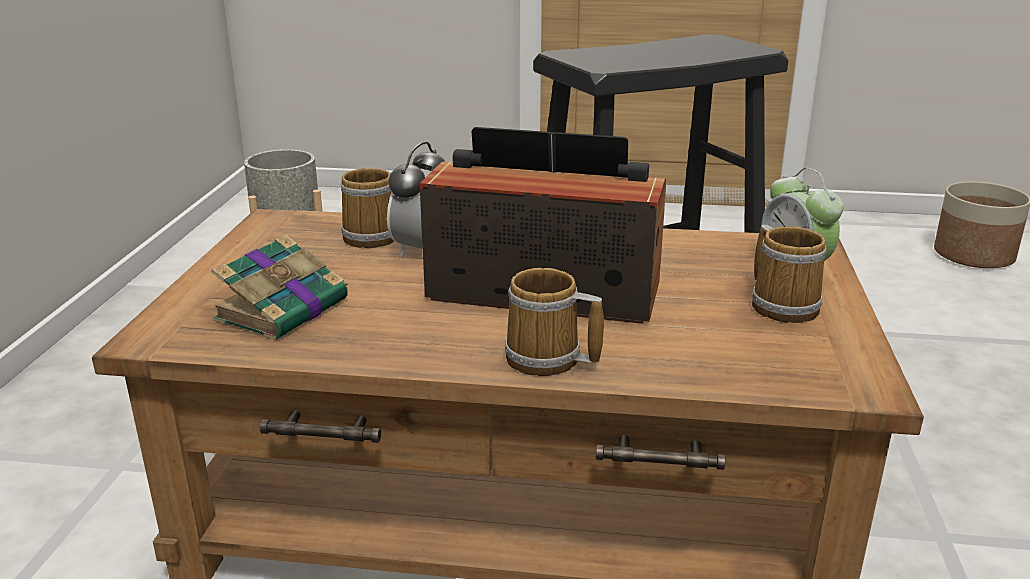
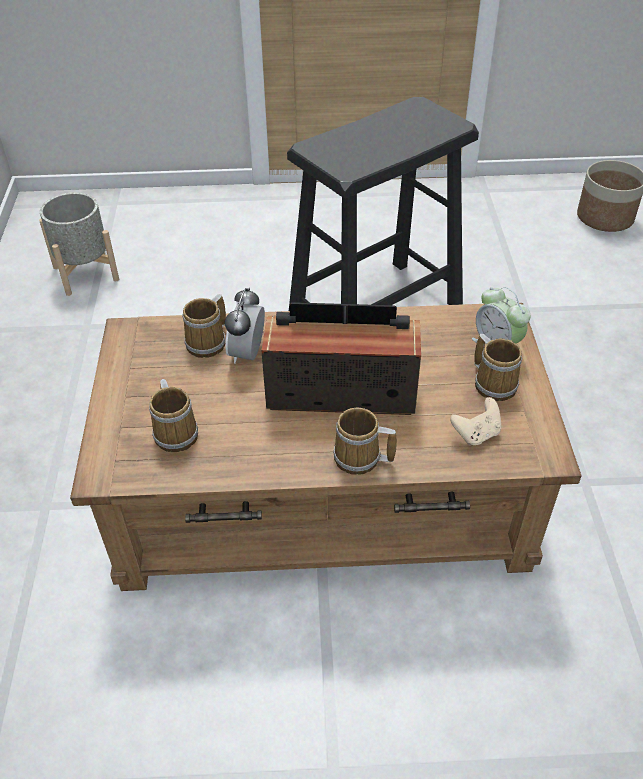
camera: 10 degrees left, 20 degrees up
(285, 309) = (177, 432): book -> mug
(744, 352) = (476, 434): none -> beige game controller

